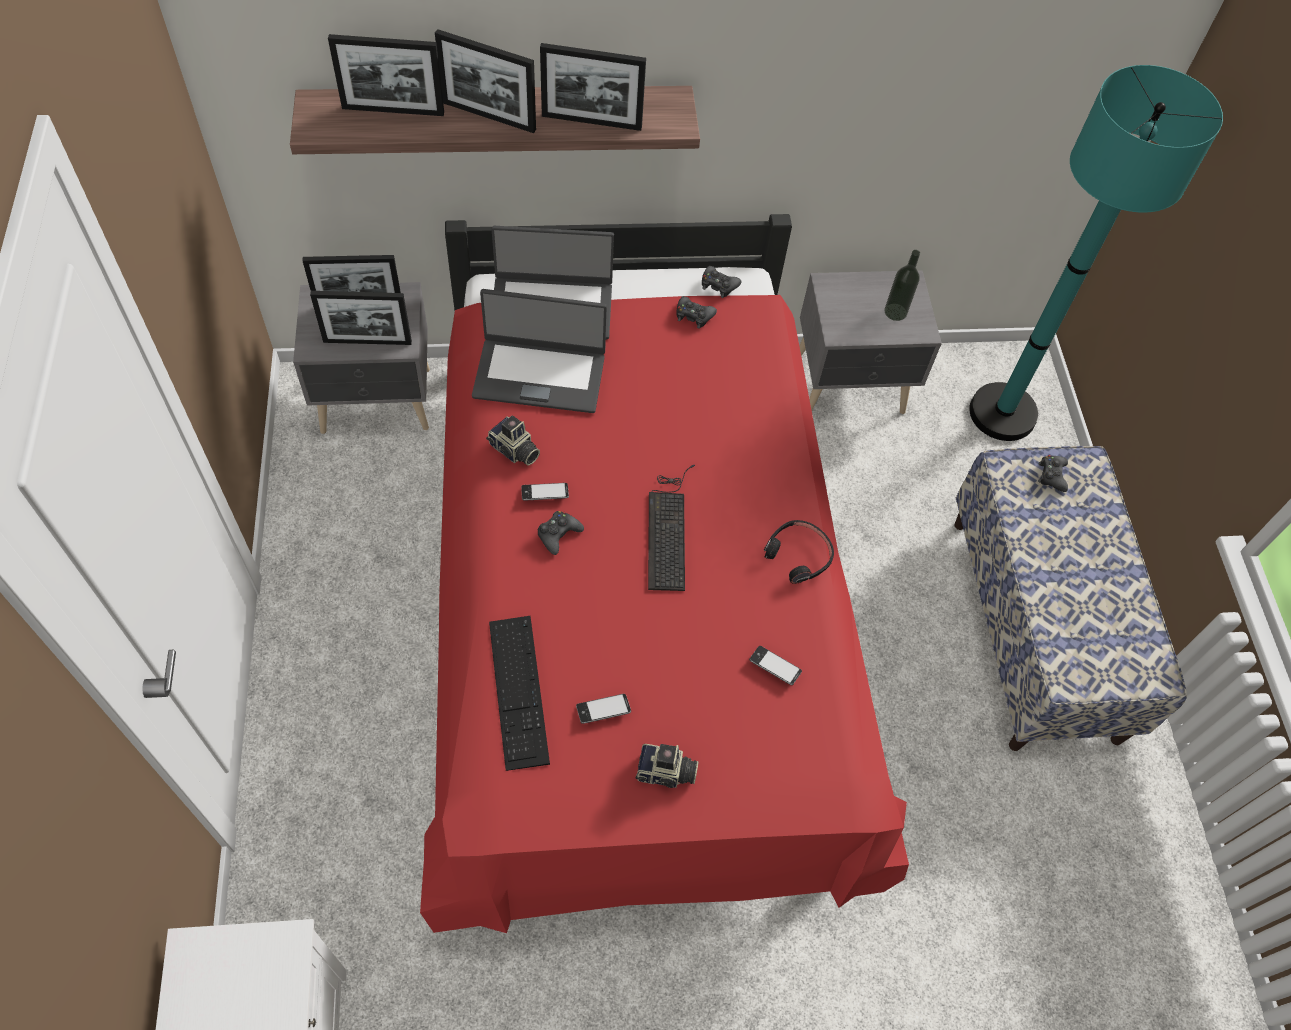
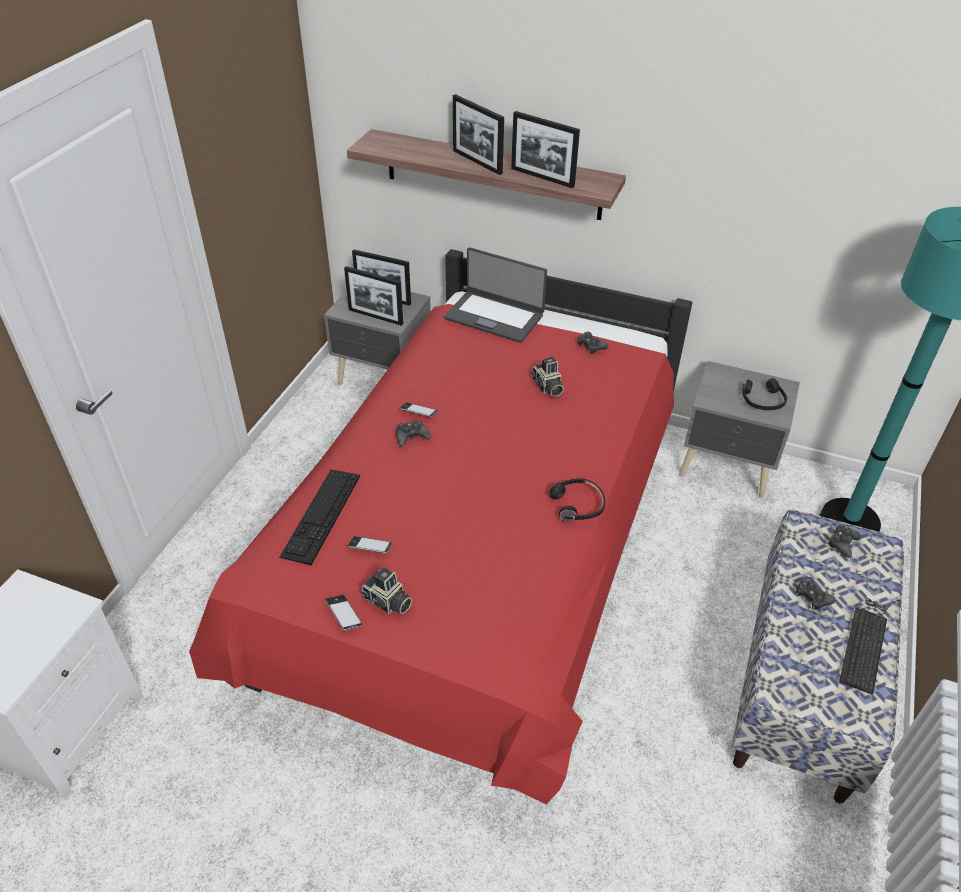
camera: 30 degrees right, 15 degrees down
(393, 110) = (420, 148): picture frame -> none
(514, 451) = (415, 383): camera -> camera (547, 387)
(539, 374) = (461, 348): laptop -> none
(668, 528) = (490, 458): keyboard -> keyboard (867, 641)
(718, 285) = (620, 335): black game controller -> black game controller (812, 597)
(774, 667) = (513, 567): phone -> phone (344, 615)
(895, 312) = (762, 400): bottle -> black headphones

